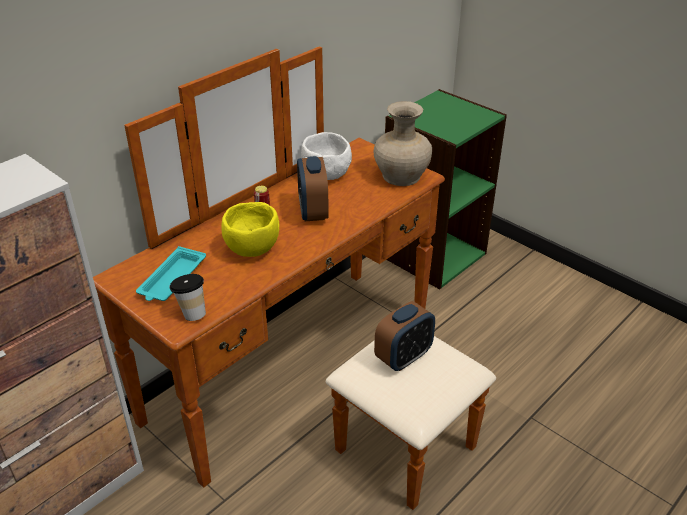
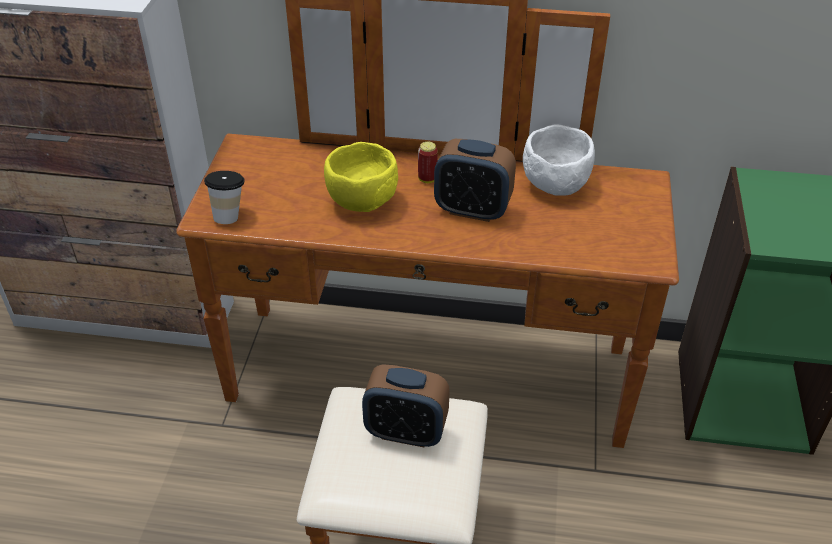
camera: 55 degrees right, 5 degrees up
(172, 279) = (267, 178): turquoise tray -> none
(313, 212) = (472, 210): alarm clock -> alarm clock turned 120 degrees counterclockwise
(401, 175) = (628, 241): beige vase -> none

